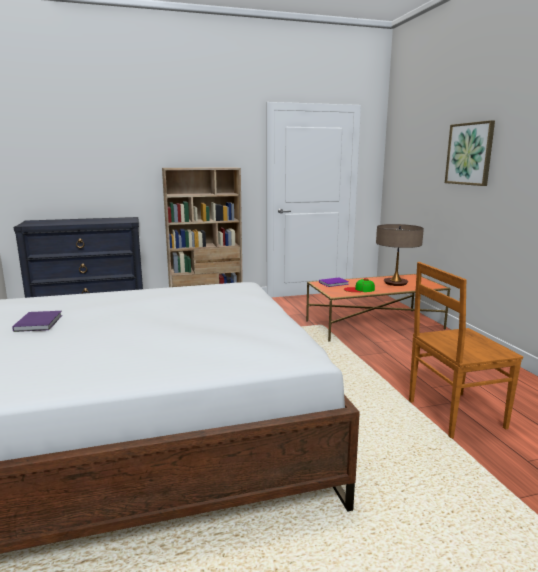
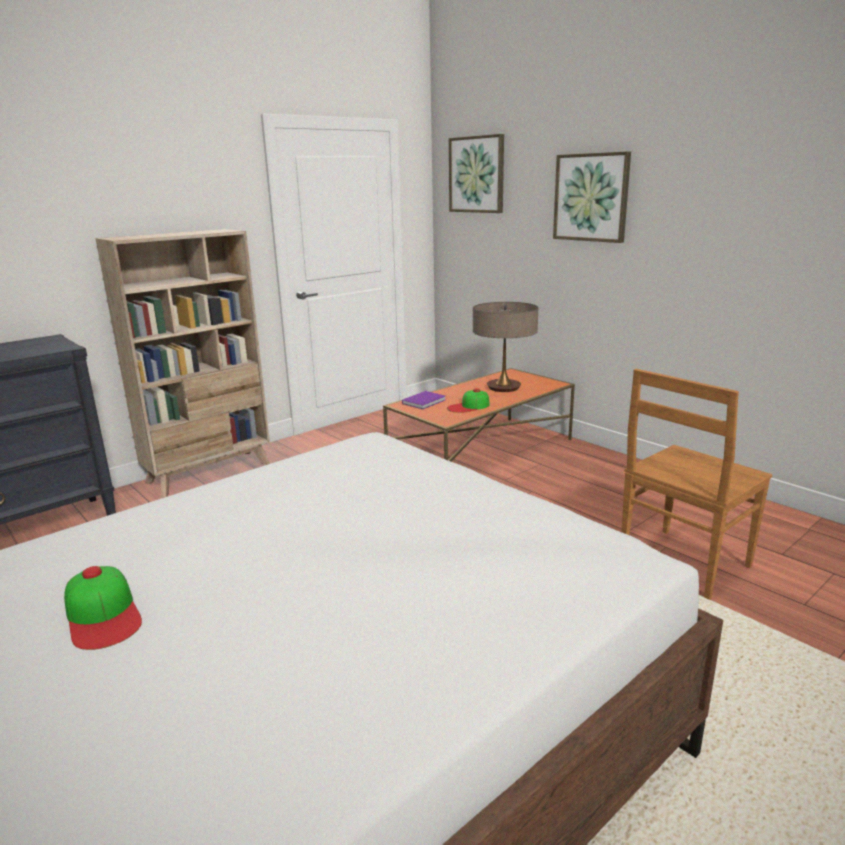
camera: 25 degrees left, 5 degrees up
(40, 322) = (103, 615): purple book -> cap
(408, 140) = (477, 174): none -> picture

